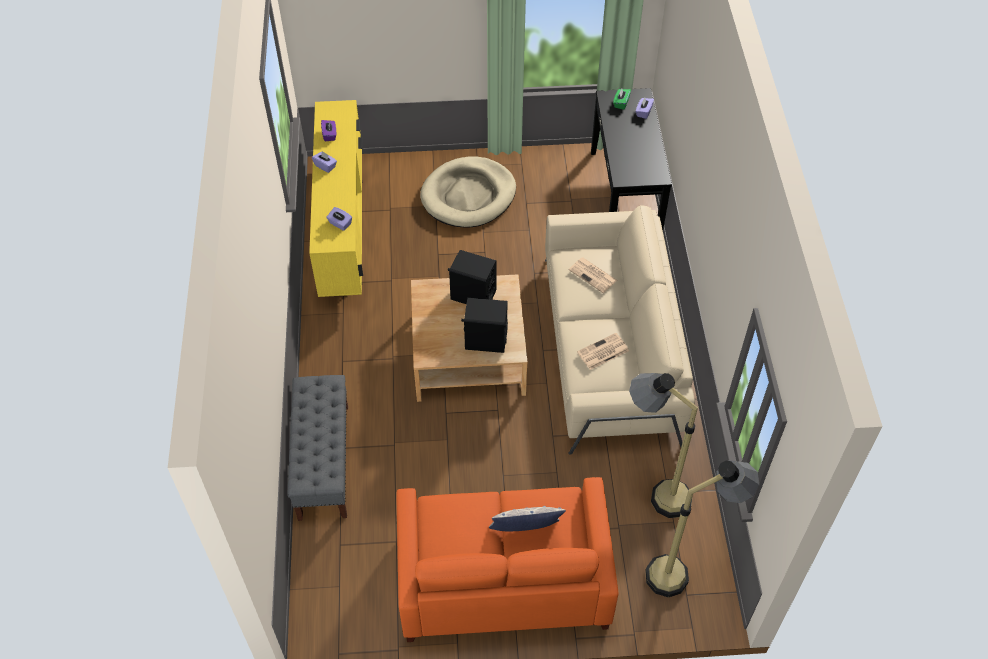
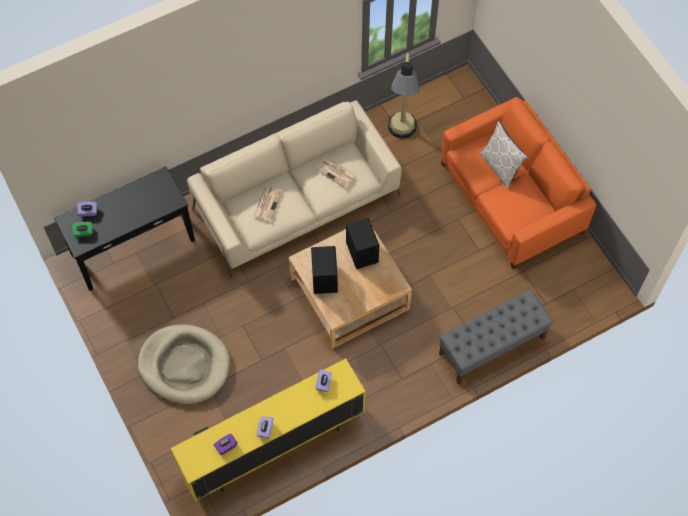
camera: 115 degrees left, 10 degrees up
(685, 570) = (448, 103): floor lamp -> none

